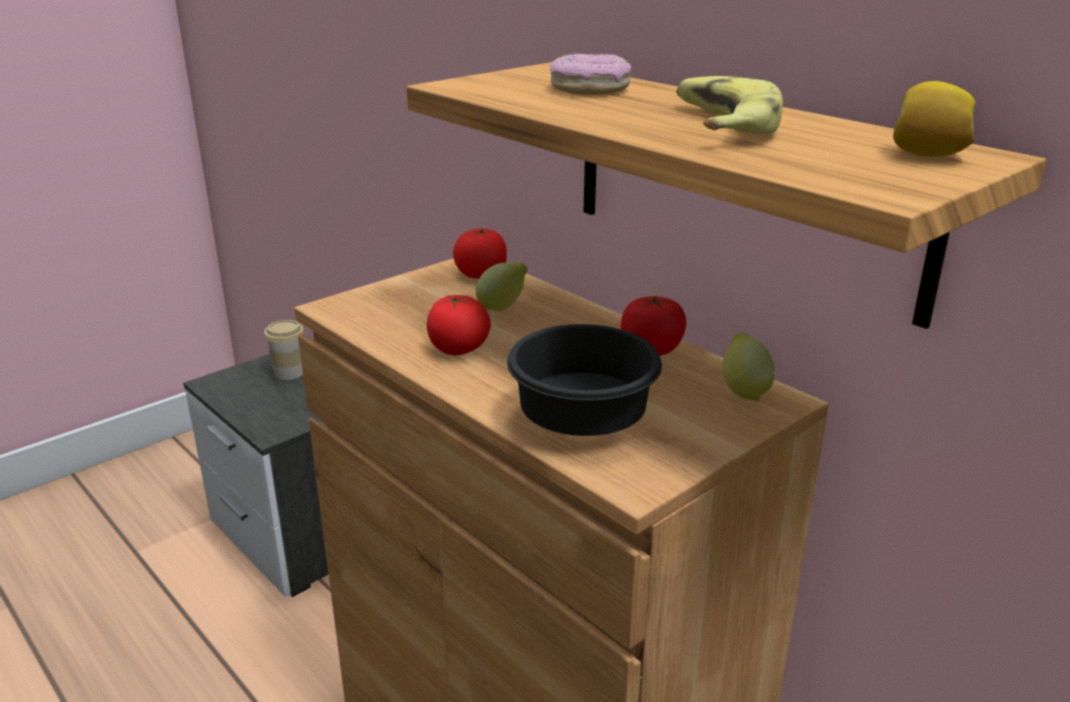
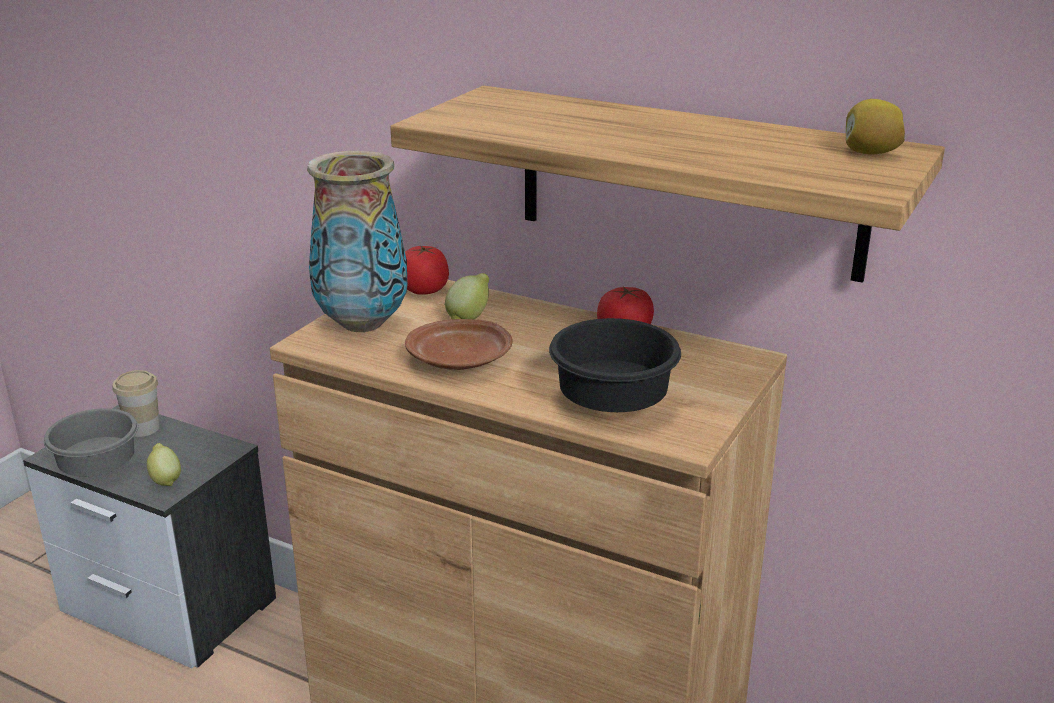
camera: 20 degrees left, 0 degrees up
(234, 398) = (96, 465): none -> grey bowl
(396, 298) = (363, 324): none -> vase
(458, 349) = (461, 360): tomato -> brown plate
(590, 88) = (555, 113): donut -> none
(720, 125) = (700, 141): banana -> none
(744, 391) = (720, 356): lemon -> lemon (165, 480)

